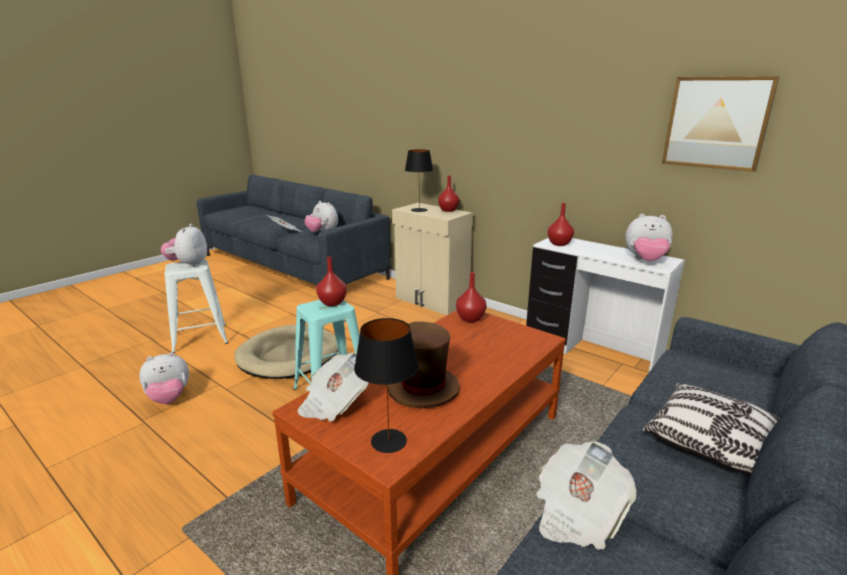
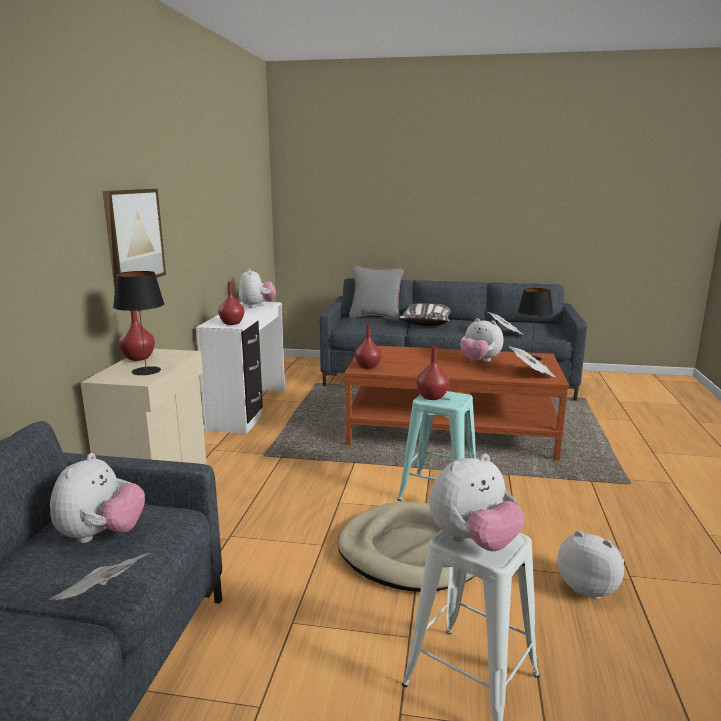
camera: 120 degrees left, 5 degrees down
(422, 389) = (479, 361): brown hat -> plush toy
(716, 123) = (234, 196): picture -> picture (133, 236)
(770, 401) = (376, 317): none -> grey pillow

